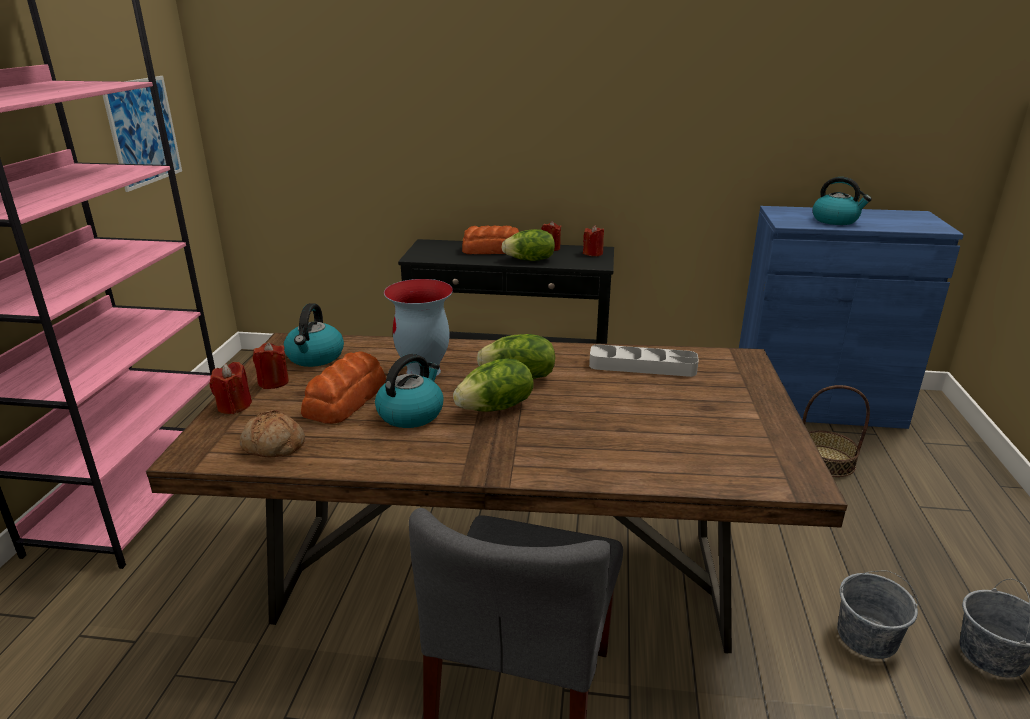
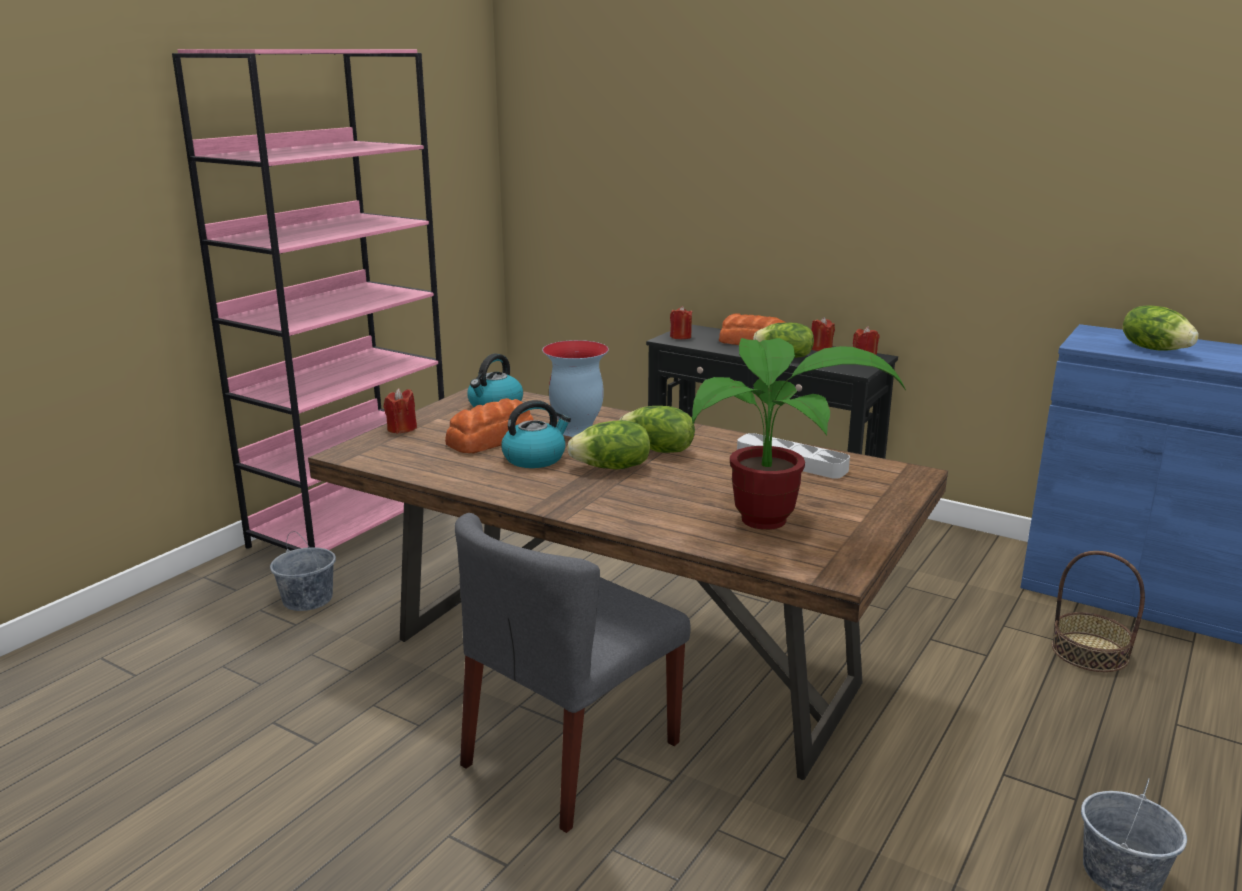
camera: 25 degrees right, 5 degrees down
(143, 132) = (436, 190): picture -> none
(273, 382) = (445, 418): red candle -> red candle (680, 337)
(273, 446) = (407, 459): bread -> none
(692, 434) = (773, 519): none -> potted plant
(835, 220) = (1155, 349): kettle -> lettuce
(867, 637) = (976, 814): grey bucket -> grey bucket (308, 600)

